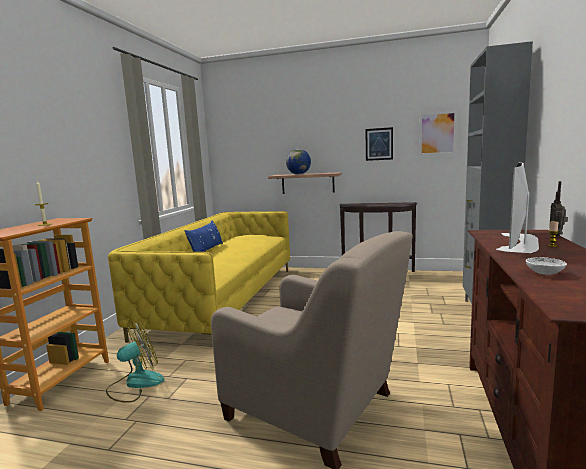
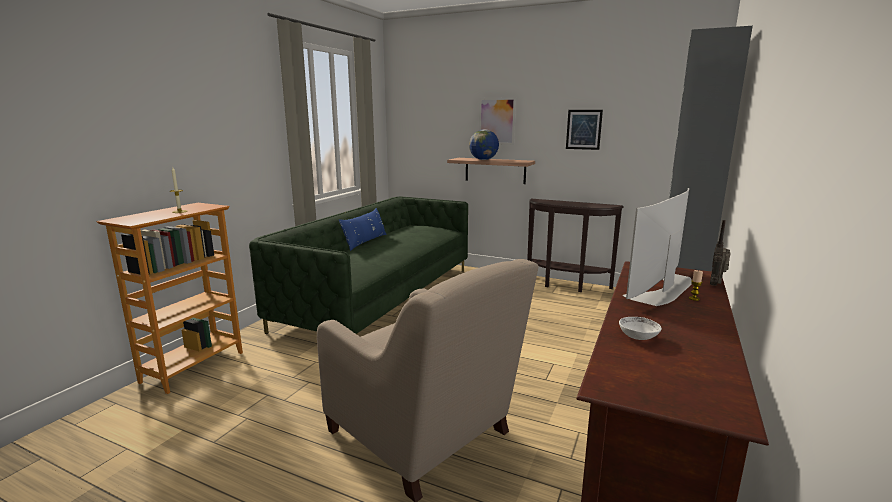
camera: 10 degrees right, 5 degrees up
(135, 384) = (259, 380): fan -> none
(224, 298) = (381, 296): yellow sofa -> green sofa
(437, 133) = (658, 121): picture -> picture (497, 121)

